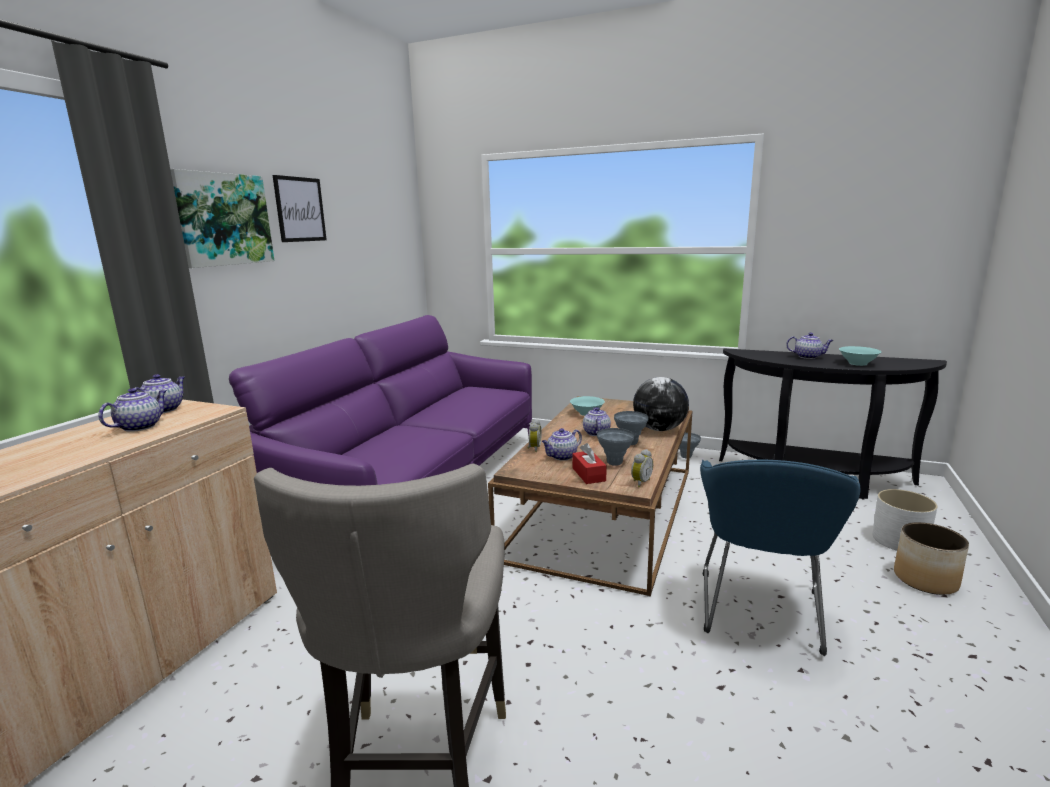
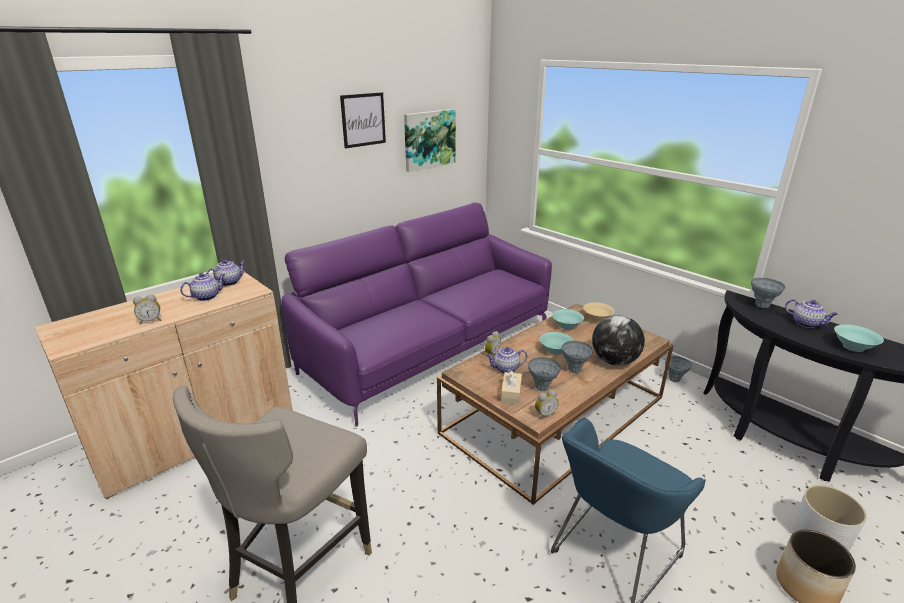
camera: 25 degrees right, 10 degrees up
(60, 463) = (151, 321): none -> alarm clock
(223, 219) = (295, 136): picture -> picture (429, 139)
(588, 474) = (511, 394): red tissue box -> beige tissue box
(596, 433) = (555, 350): teapot -> turquoise bowl
(610, 403) = (597, 319): none -> beige bowl
(762, 352) = (761, 306): none -> grey vase

